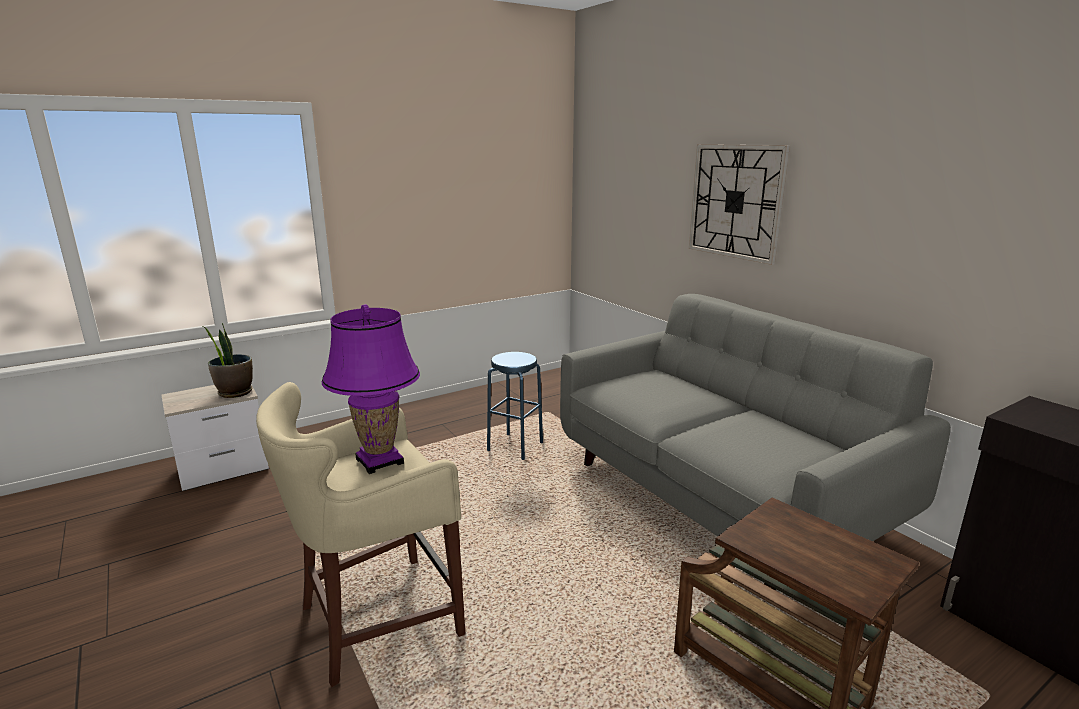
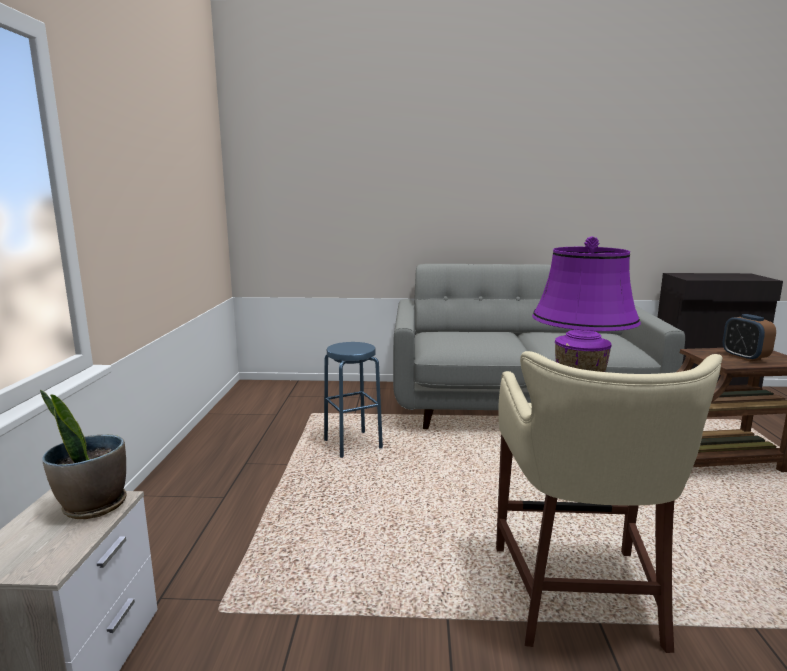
camera: 55 degrees left, 5 degrees down
(736, 201) = (447, 184): wall clock -> none
(806, 548) = (744, 357): none -> alarm clock

